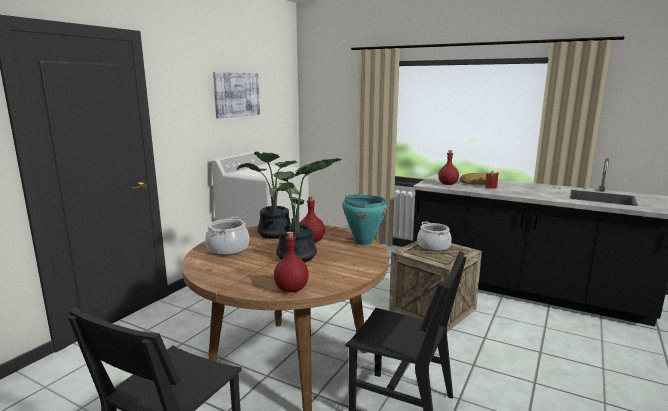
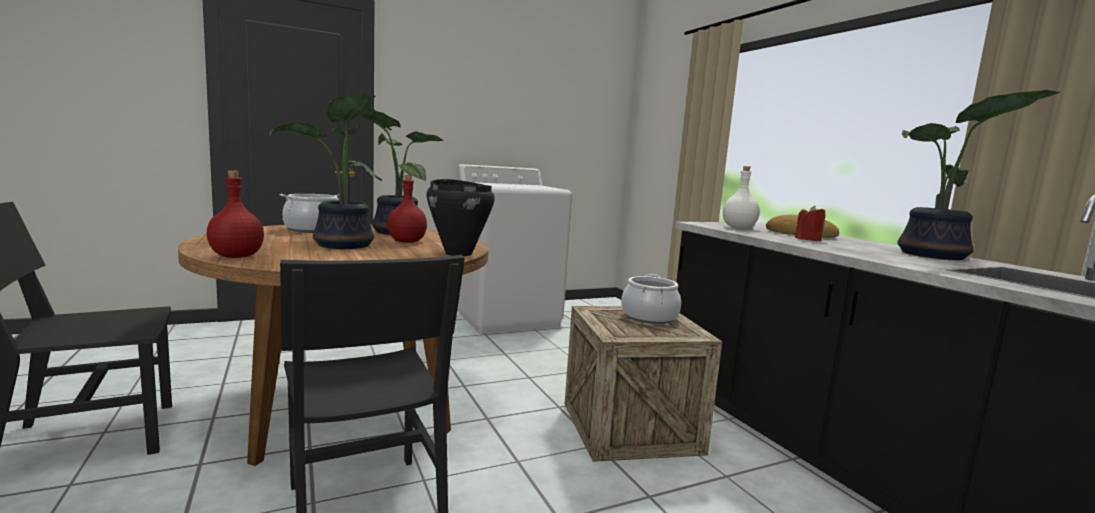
camera: 35 degrees right, 5 degrees down
(236, 94) = (515, 93): picture -> none
(363, 242) = (459, 253): turquoise cooking pot -> black cooking pot
(448, 184) = (738, 228): red bottle -> white bottle
(544, 188) = (934, 256): none -> potted plant

